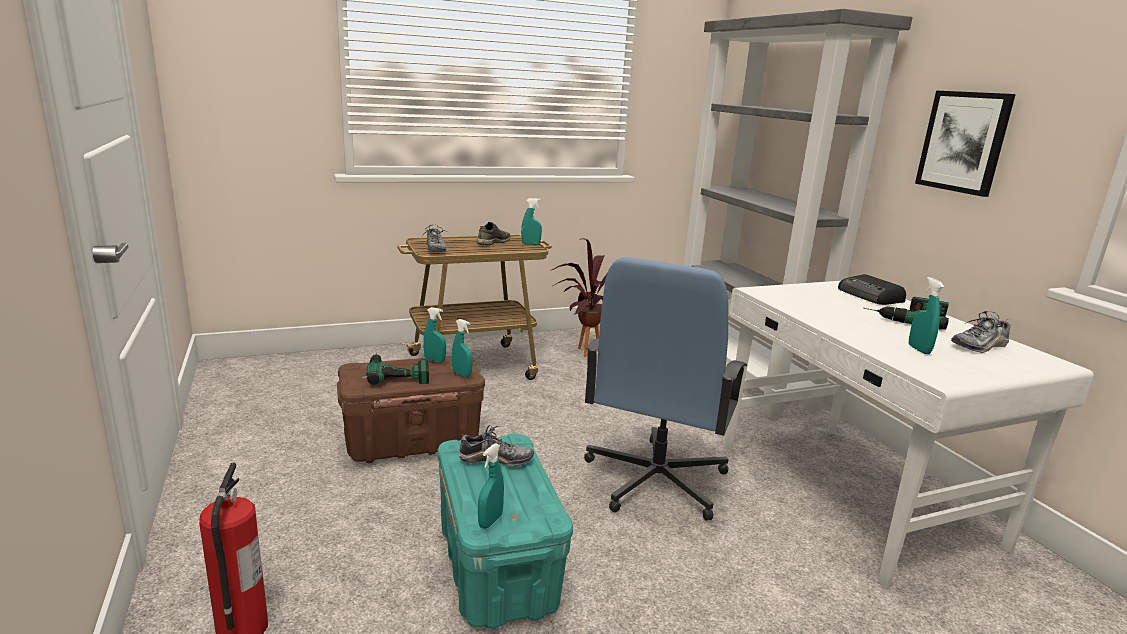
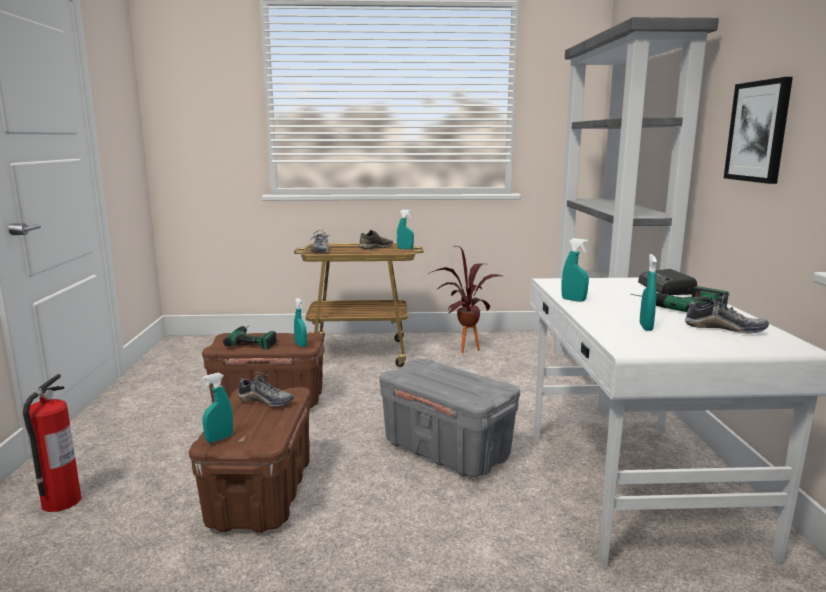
camera: 20 degrees right, 5 degrees down
(434, 360) = (290, 335): turquoise spray bottle -> turquoise spray bottle (573, 300)
(496, 568) = (260, 493): turquoise storage box -> brown storage box
(654, 480) = (445, 451): blue office chair -> grey storage box
(979, 346) = (724, 329): shoe -> shoe turned 150 degrees counterclockwise

